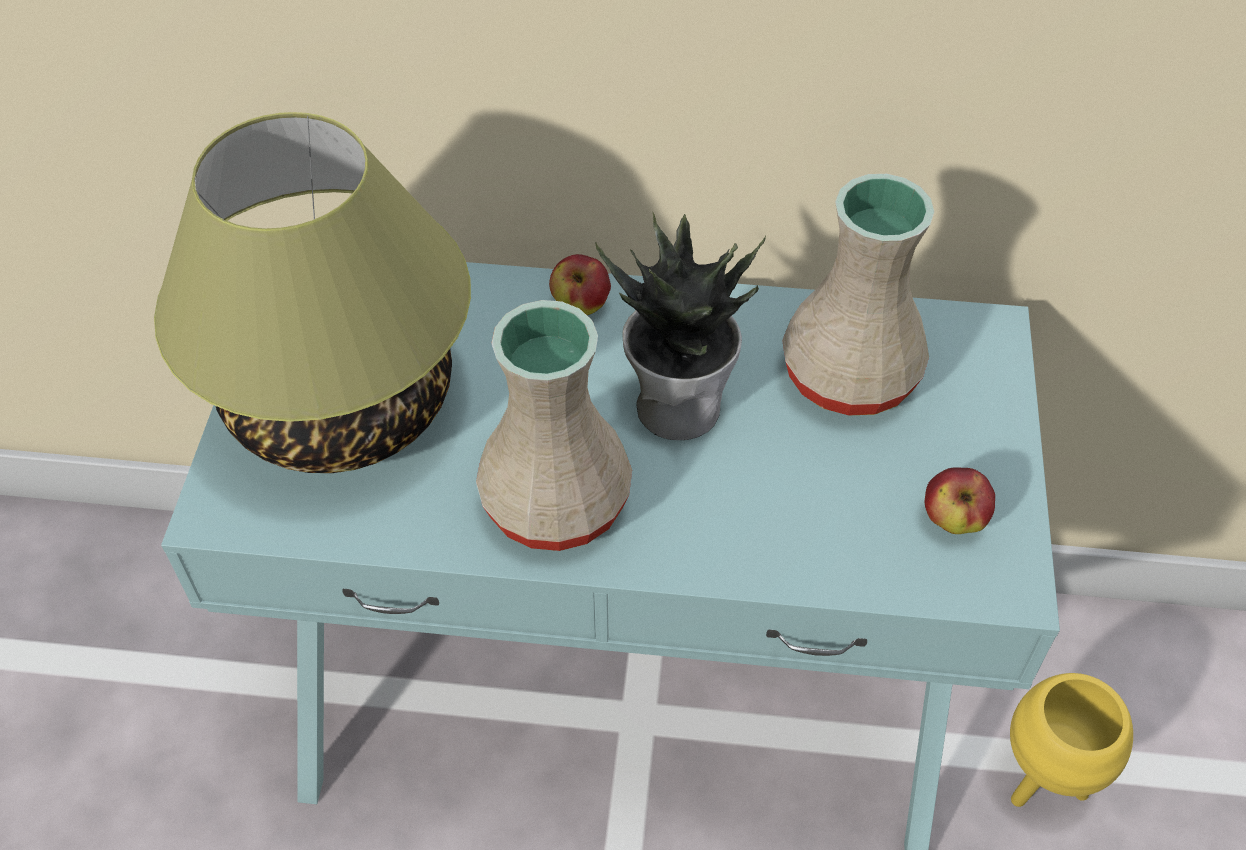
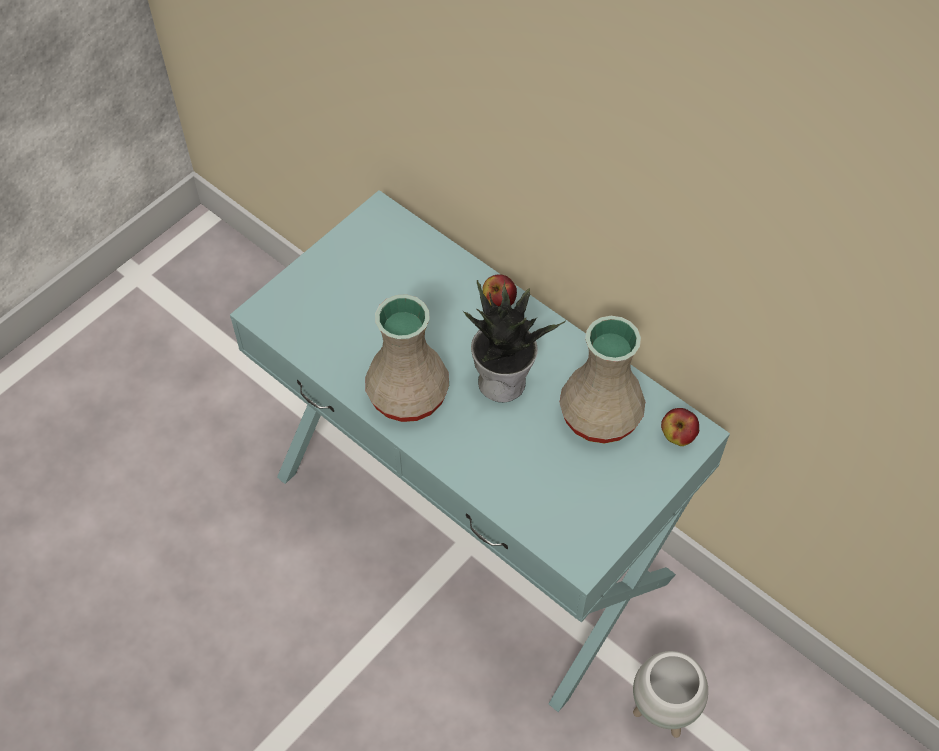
camera: 35 degrees right, 5 degrees up
(344, 403) = (352, 291): table lamp -> none
(952, 520) = (584, 514): apple -> apple (677, 436)
(1042, 780) = (661, 712): yellow planter -> white planter

